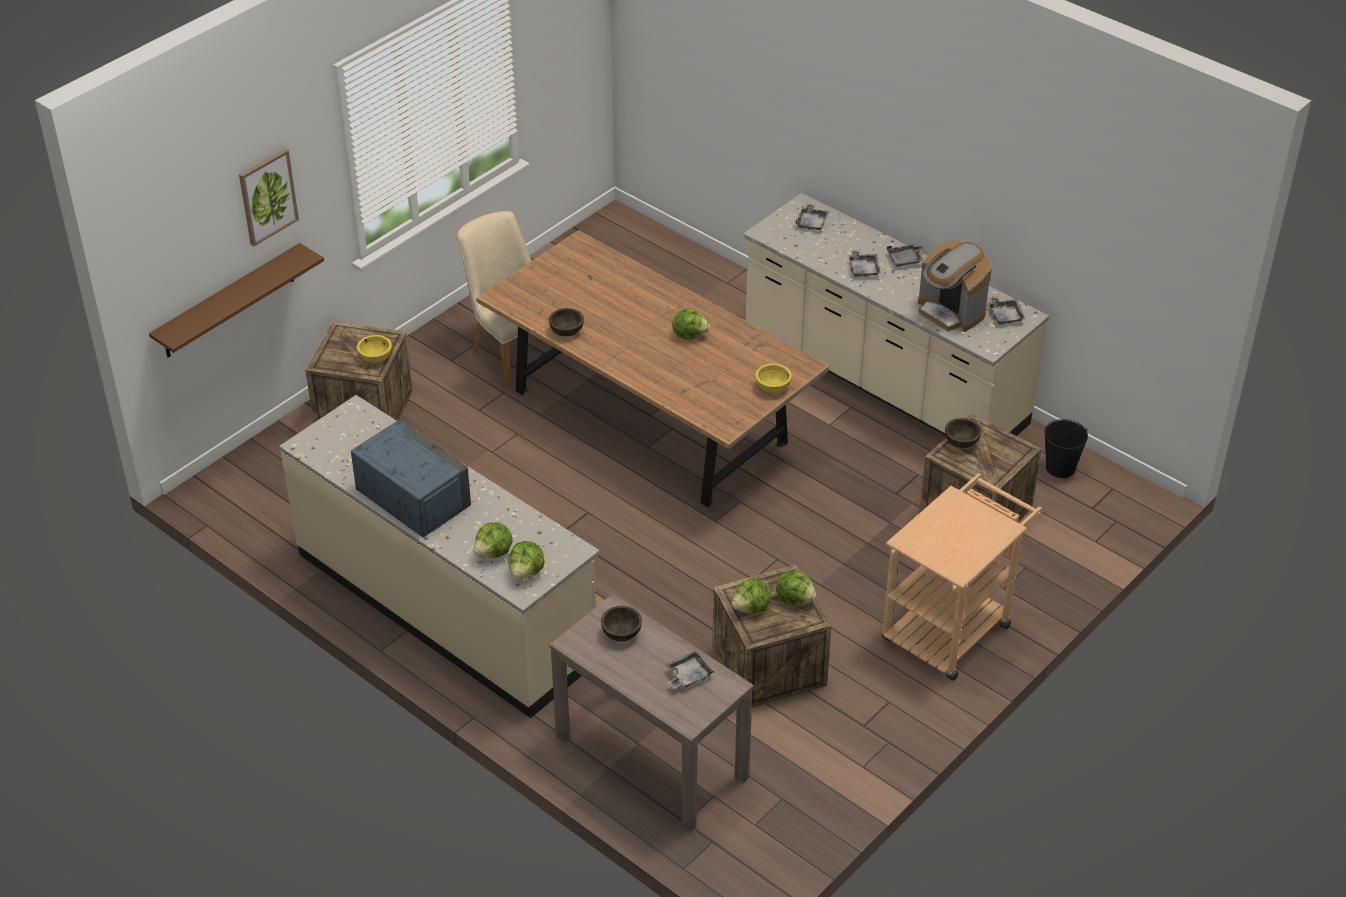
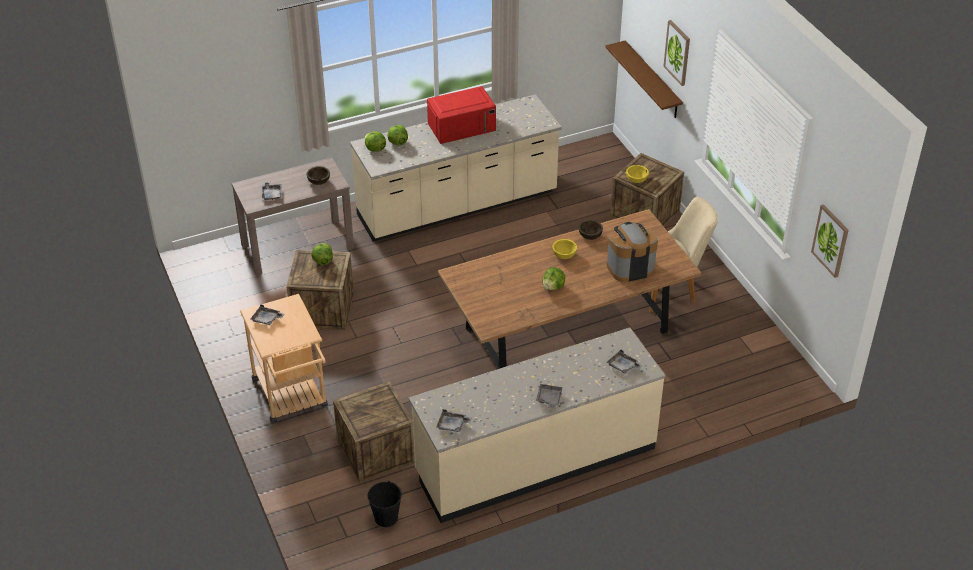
camera: 115 degrees right, 0 degrees up
(412, 496) = (462, 126): blue microwave -> red microwave
(569, 57) = (830, 240): none -> picture
(772, 387) = (476, 306): yellow bowl -> yellow bowl (564, 255)
(795, 598) = (316, 279): lettuce -> none
(863, 268) = (552, 372): grey tray -> grey tray (267, 319)
(950, 312) = (475, 398): coffee machine -> coffee machine (630, 267)
(961, 442) = (389, 404): brown bowl -> none

